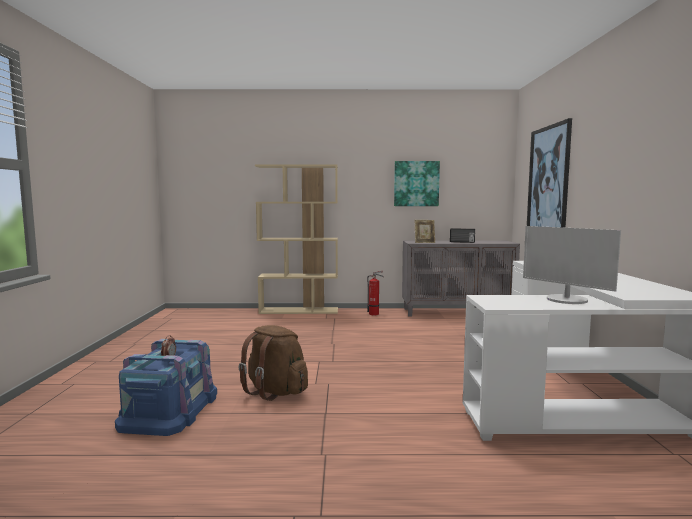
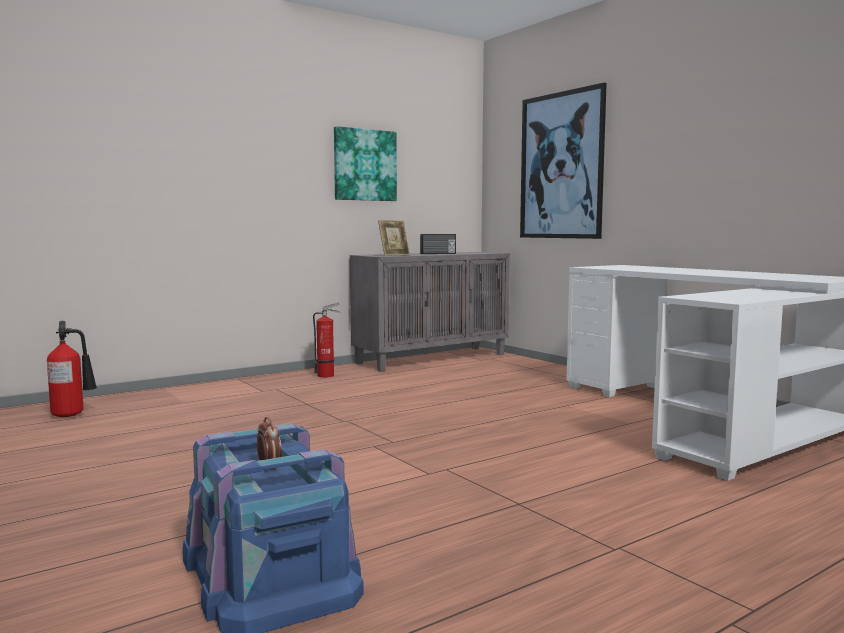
camera: 35 degrees left, 0 degrees up
(230, 316) = (72, 415): none -> fire extinguisher
(275, 392) = (394, 498): brown backpack -> none
(299, 311) = (194, 388): beige bookcase -> none
(566, 300) = (757, 292): monitor -> none

